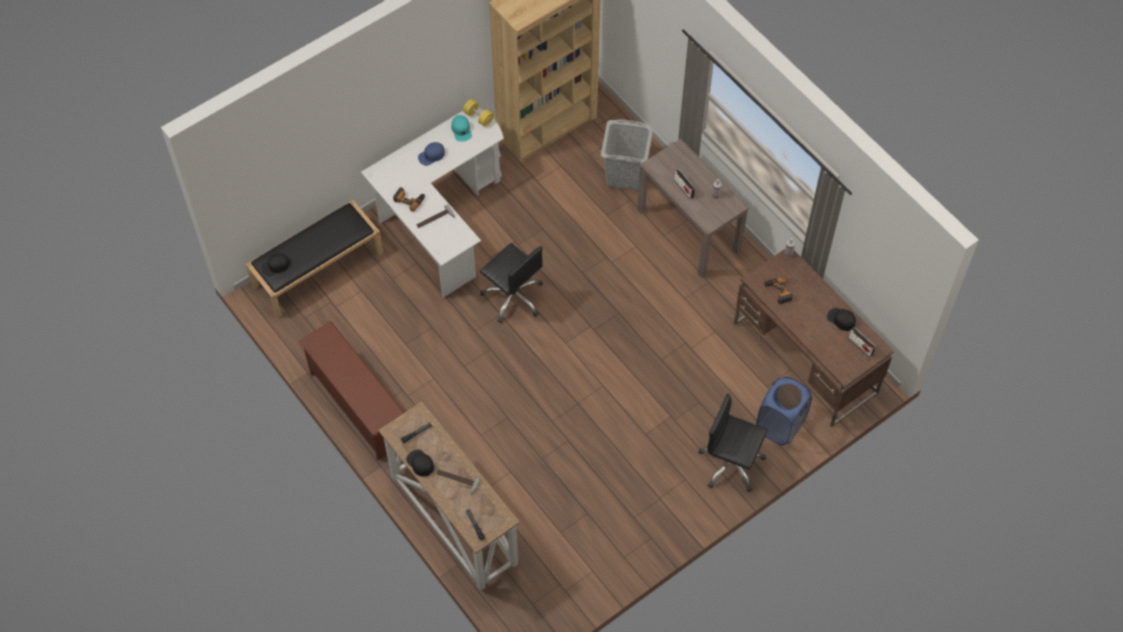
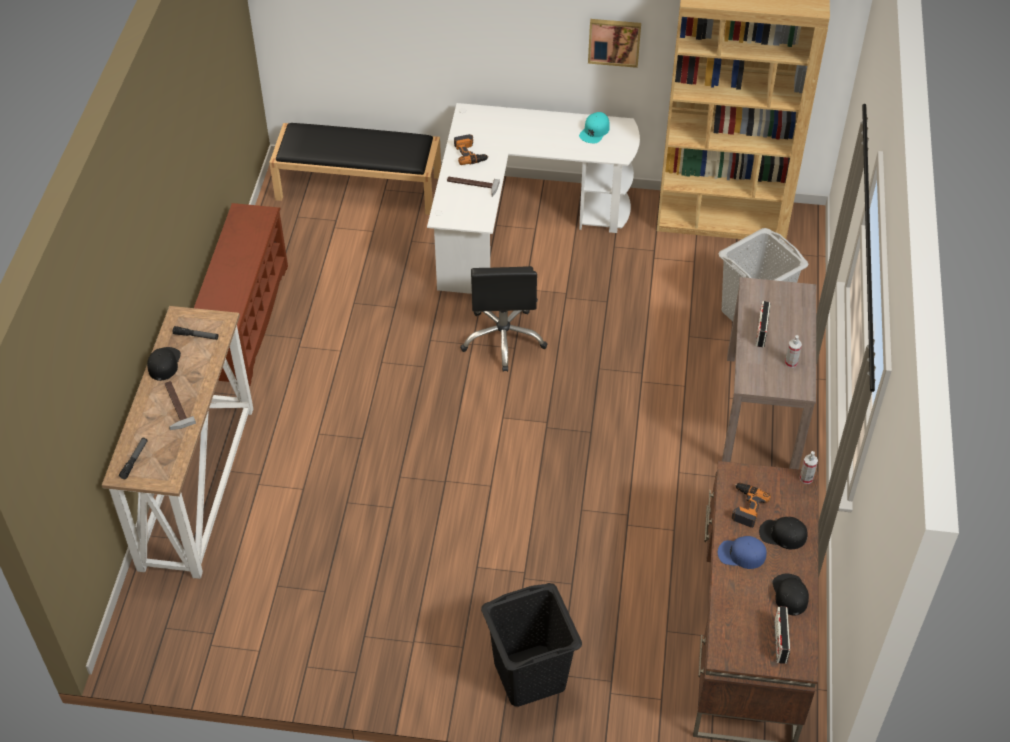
camera: 45 degrees right, 10 degrees down
(275, 266) = (301, 139): black cap -> black cap (782, 534)
(431, 155) = (538, 133): blue cap -> blue cap (741, 554)
(451, 69) = (614, 41): none -> picture
(478, 117) = (625, 132): yellow dumbbell -> none
(730, 464) = (530, 674): black office chair -> black laundry basket
(780, 425) = (634, 683): blue laundry basket -> none

